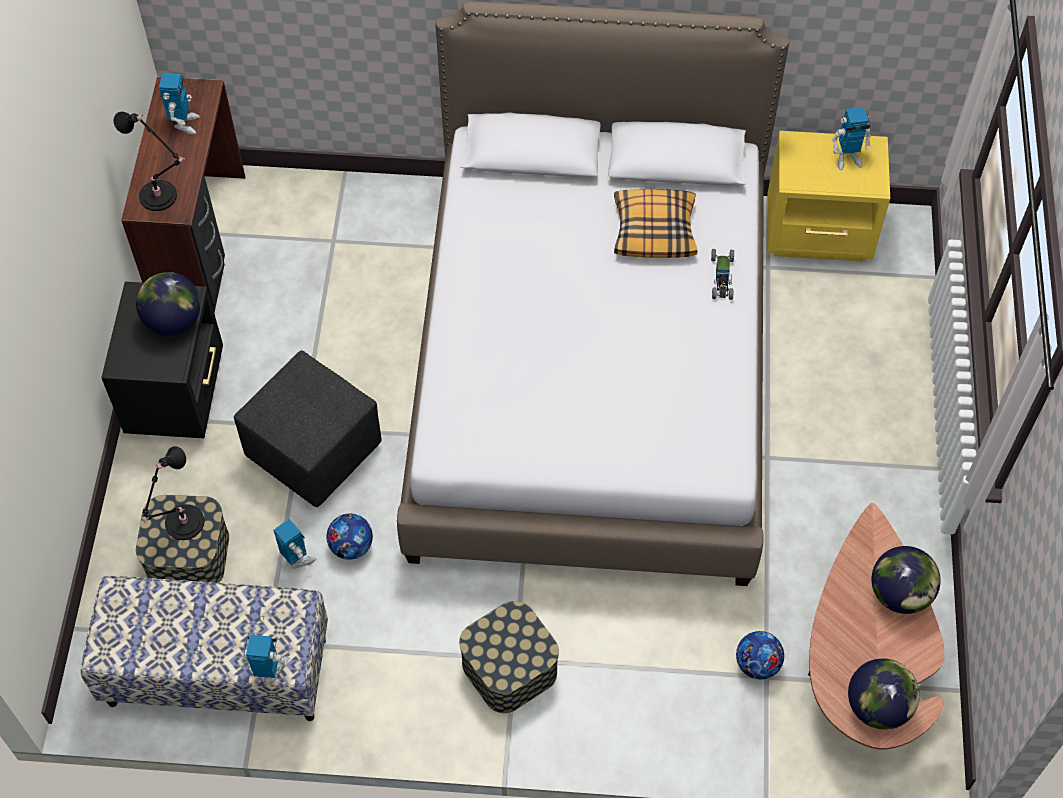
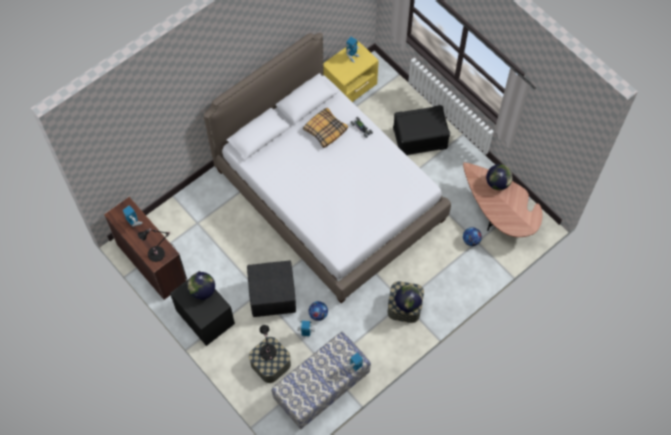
camera: 45 degrees left, 5 degrees up
(855, 411) = (419, 138): none -> black storage box
(878, 706) = (524, 220): globe -> globe (407, 303)

